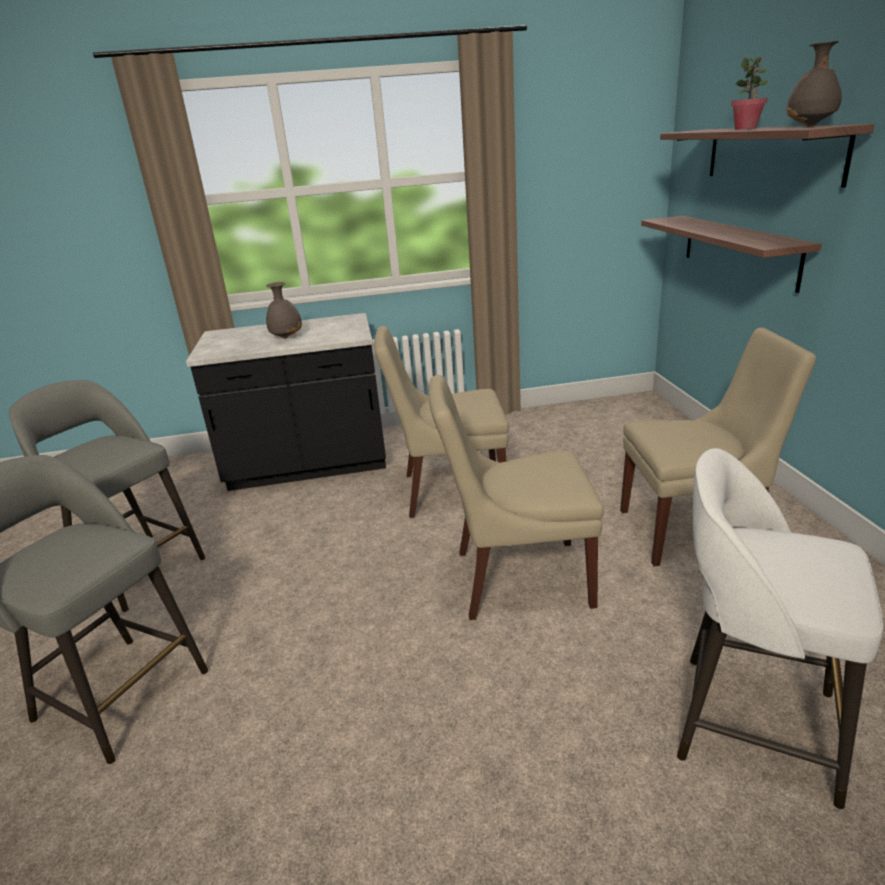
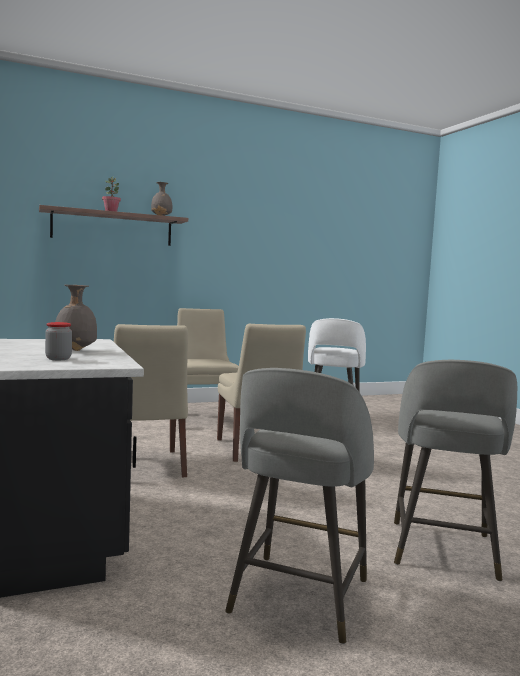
camera: 105 degrees left, 20 degrees down
(241, 338) = (58, 359): none -> jar
(738, 250) = (92, 281): shelf -> none

